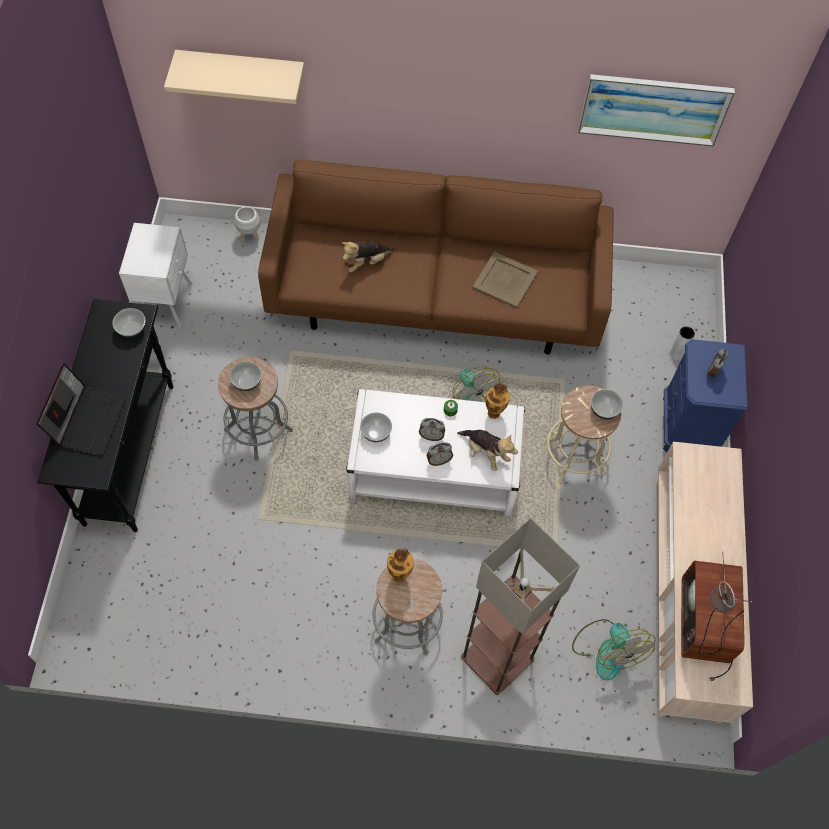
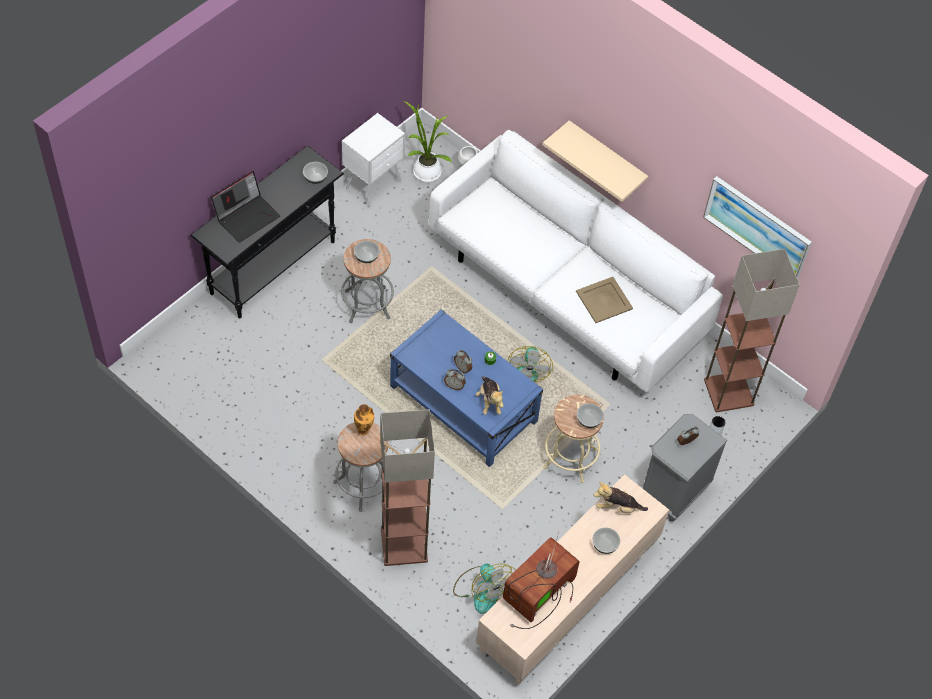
camera: 35 degrees right, 5 degrees down
(208, 259) = (425, 171): none -> potted plant
(241, 71) = (496, 47): beige shelf -> beige shelf (606, 158)
(366, 262) = (516, 231): plush toy -> plush toy (617, 507)
(375, 432) = (428, 343): bowl -> bowl (604, 545)
(434, 470) = (463, 404): white coffee table -> blue coffee table
(435, 297) = (565, 291): brown sofa -> white sofa
(494, 413) = (518, 380): vase -> none
(607, 649) = (482, 589): fan -> fan turned 45 degrees counterclockwise
(652, 301) = (728, 393): none -> floor lamp
(687, 426) = (673, 492): blue nightstand -> grey nightstand

